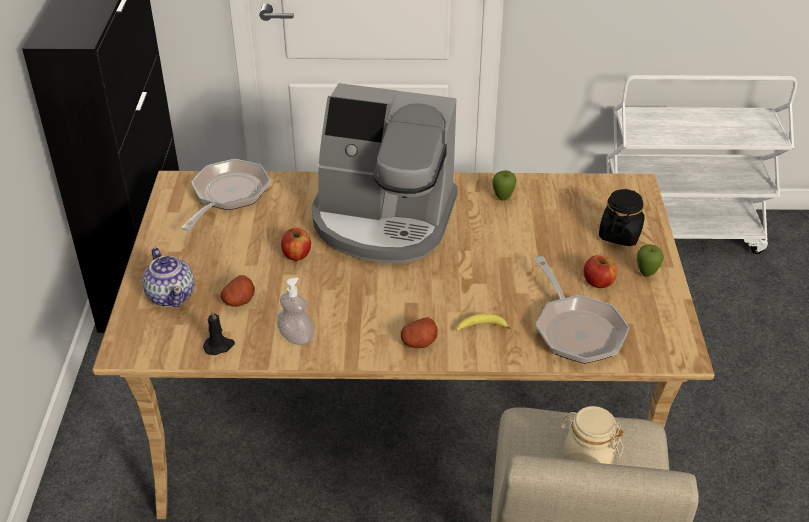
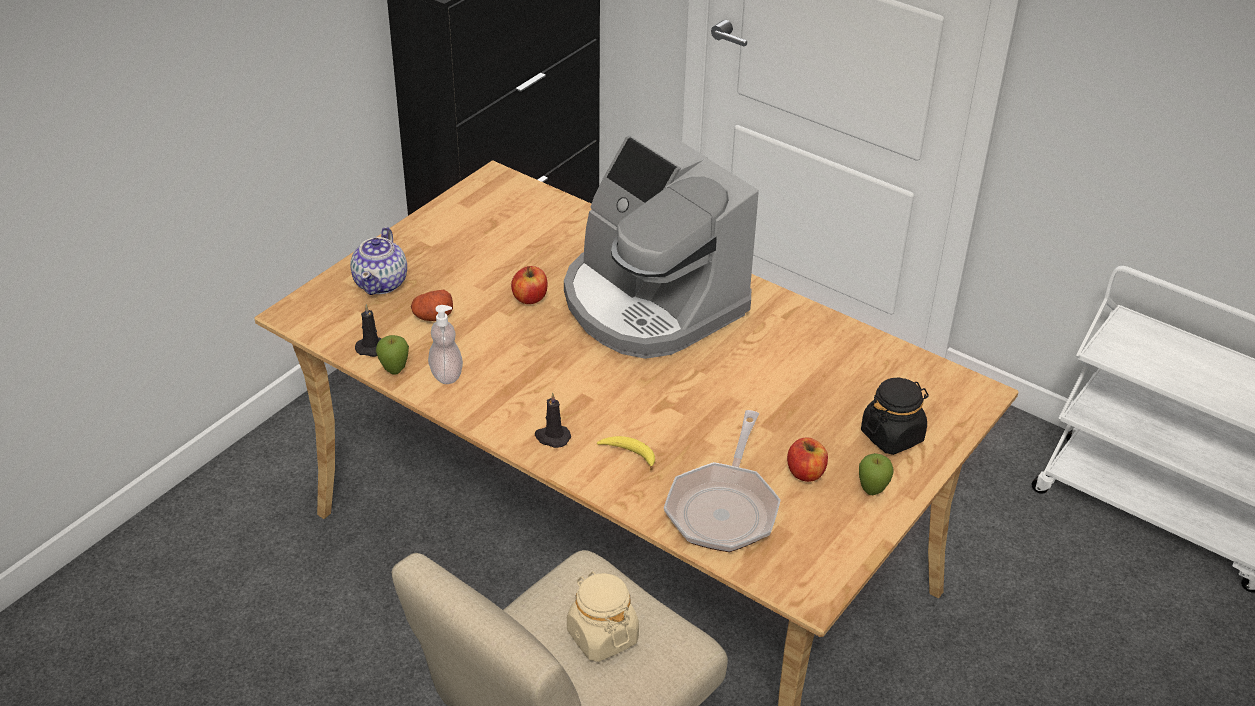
camera: 35 degrees right, 0 degrees up
(228, 195) = (528, 211): frying pan -> none
(419, 342) = (552, 437): potato -> black candle
(503, 198) = (803, 337): apple -> apple (394, 371)

